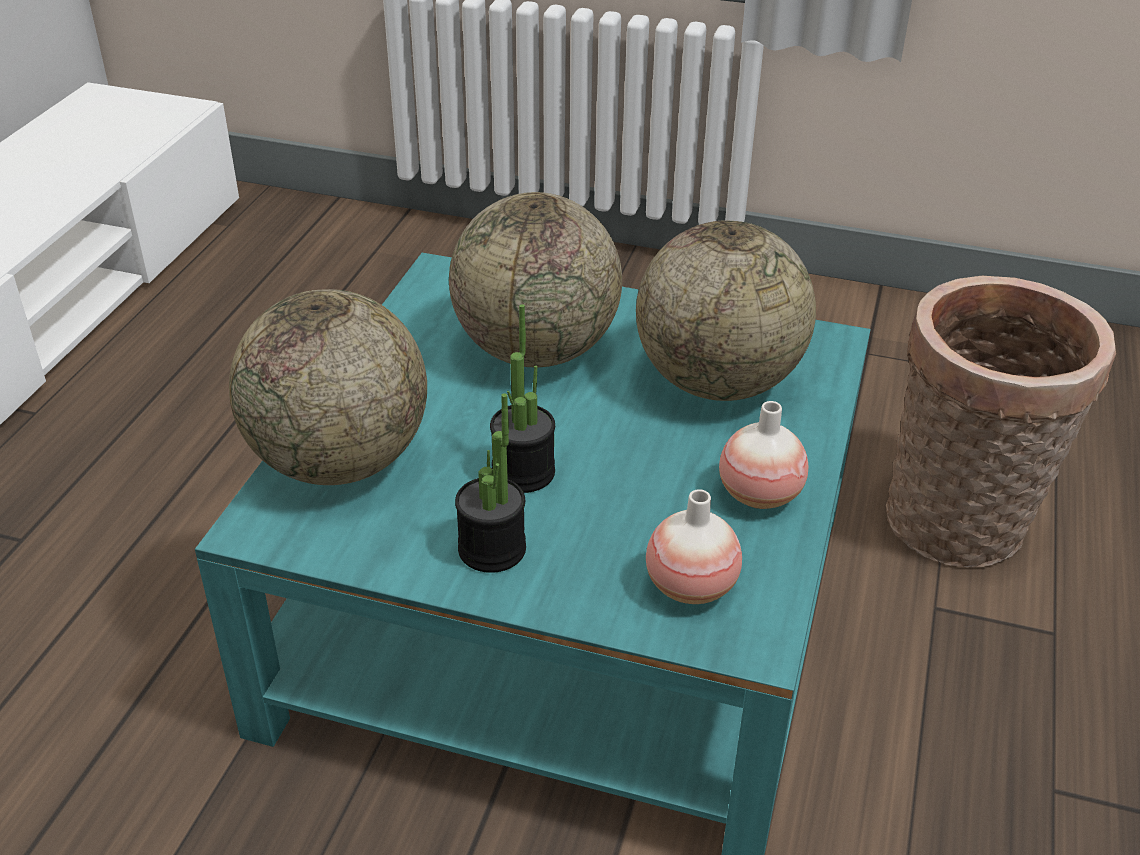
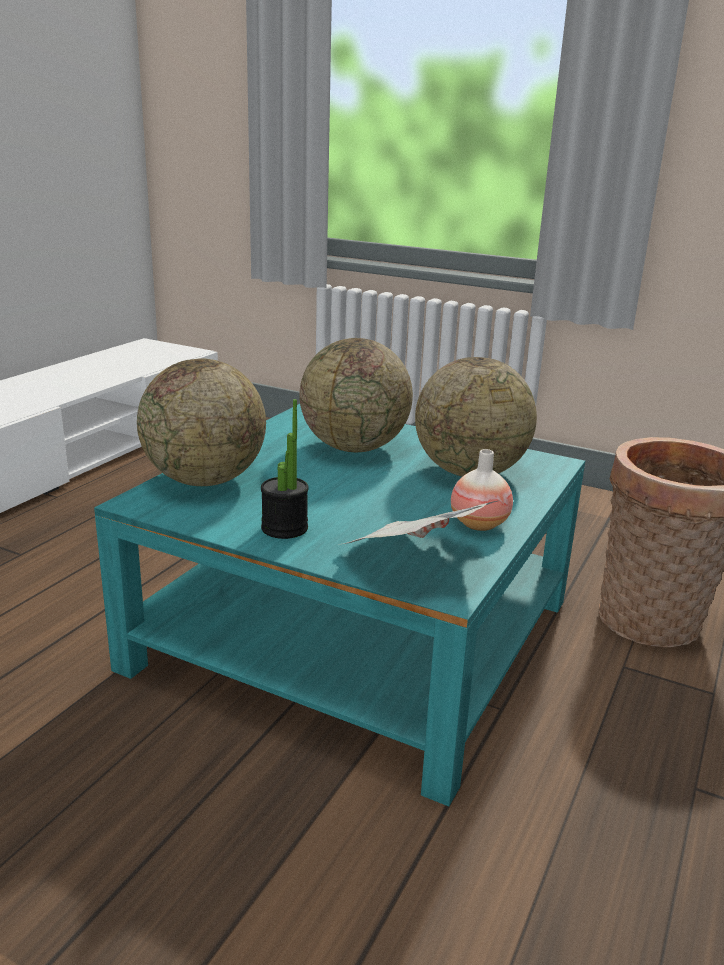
camera: 10 degrees right, 15 degrees down
(523, 472) = (321, 497): potted plant -> none
(691, 586) = (413, 560): vase -> newspaper

